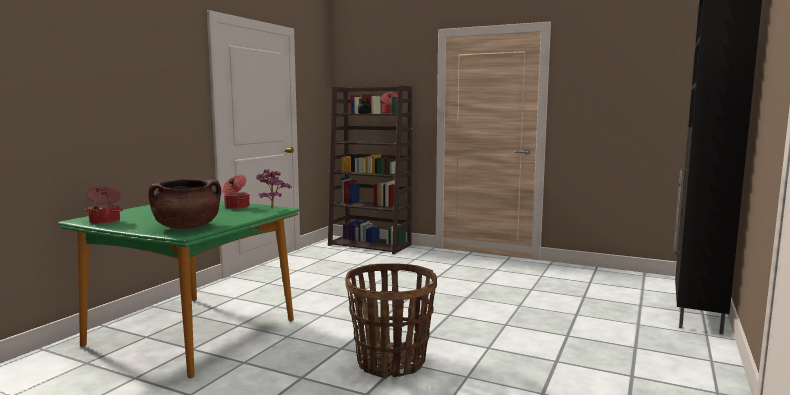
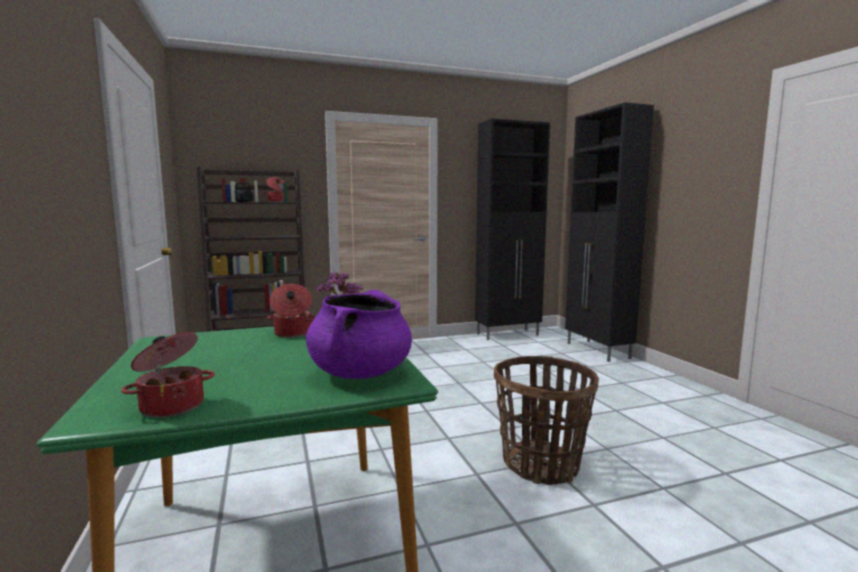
camera: 45 degrees left, 0 degrees up
(187, 227) = (360, 373): brown cooking pot -> purple cooking pot
(624, 275) = (508, 334): none -> black cabinet

